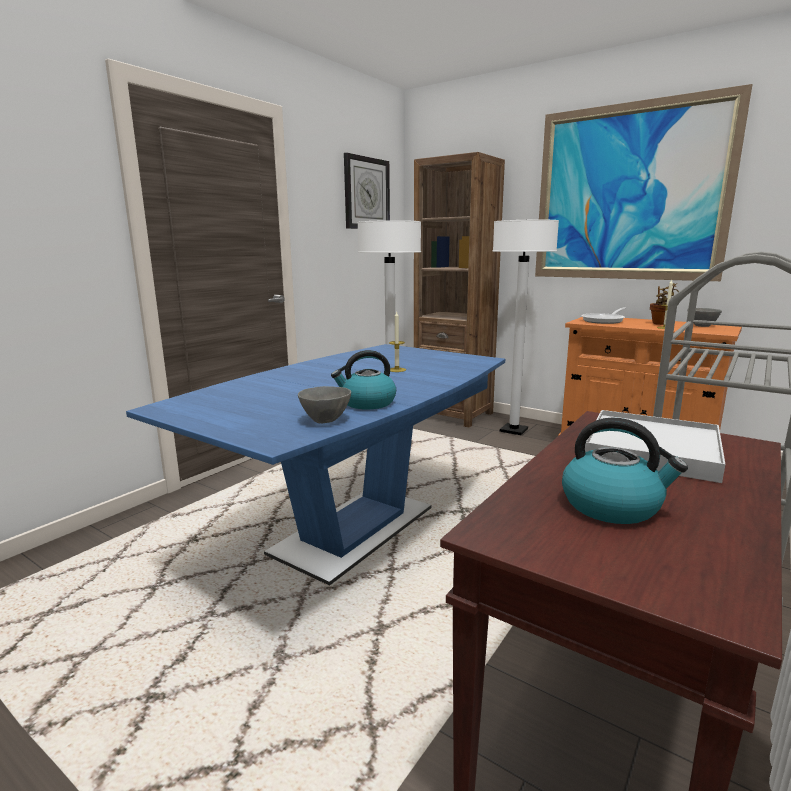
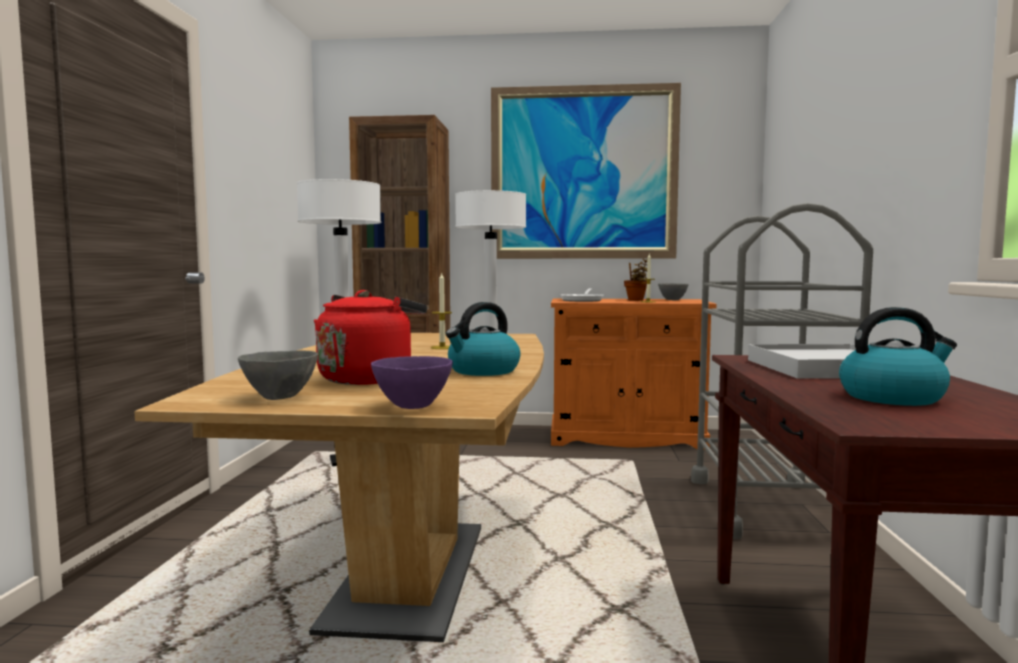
camera: 30 degrees left, 10 degrees down
(250, 435) = (413, 407): none -> purple bowl
(283, 400) = (368, 378): none -> red kettle
(325, 420) = (473, 386): grey bowl -> grey bowl (280, 397)
(354, 530) = (409, 574): blue dining table -> brown dining table
(366, 194) = (281, 153): wall clock -> none

